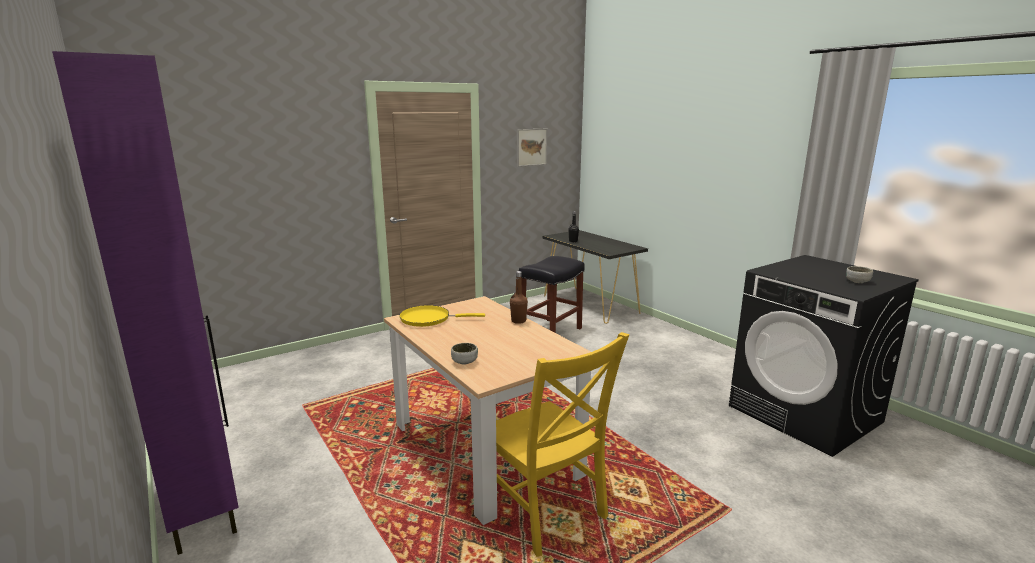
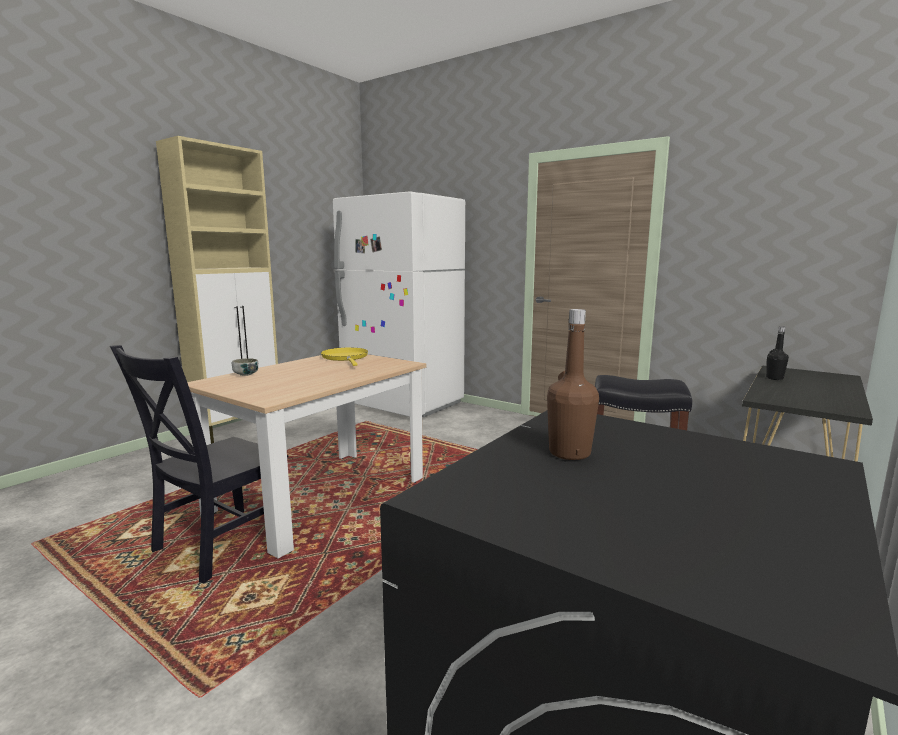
camera: 70 degrees right, 5 degrees down
(201, 506) = (239, 429): purple cabinet -> beige cabinet
(276, 376) = (403, 404): none -> white fridge
(518, 321) = (356, 377): brown bottle -> brown bottle (569, 453)
(531, 147) = (761, 222): picture -> none
(546, 511) = (217, 545): yellow chair -> black chair
(857, 281) = (600, 512): bowl -> none

